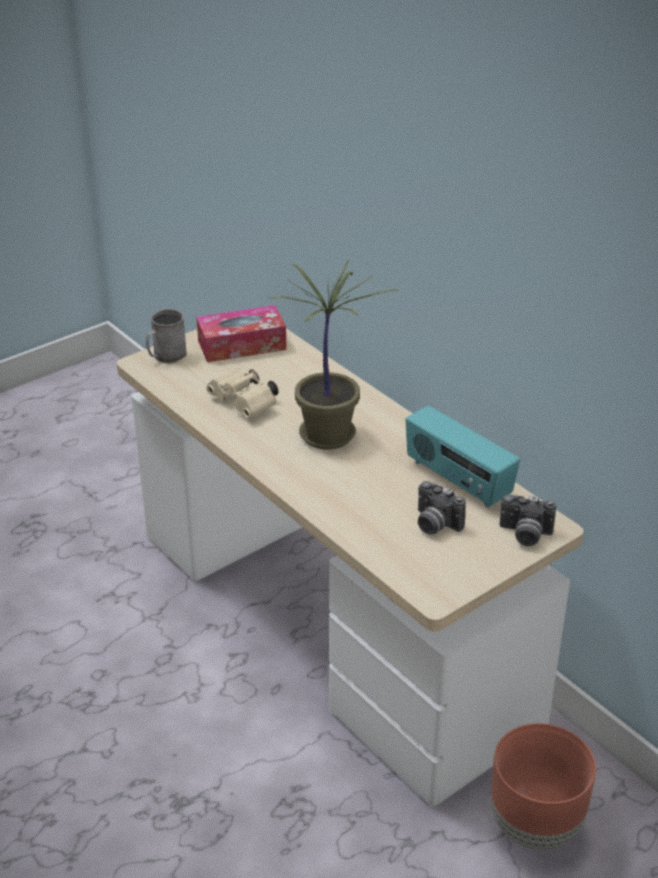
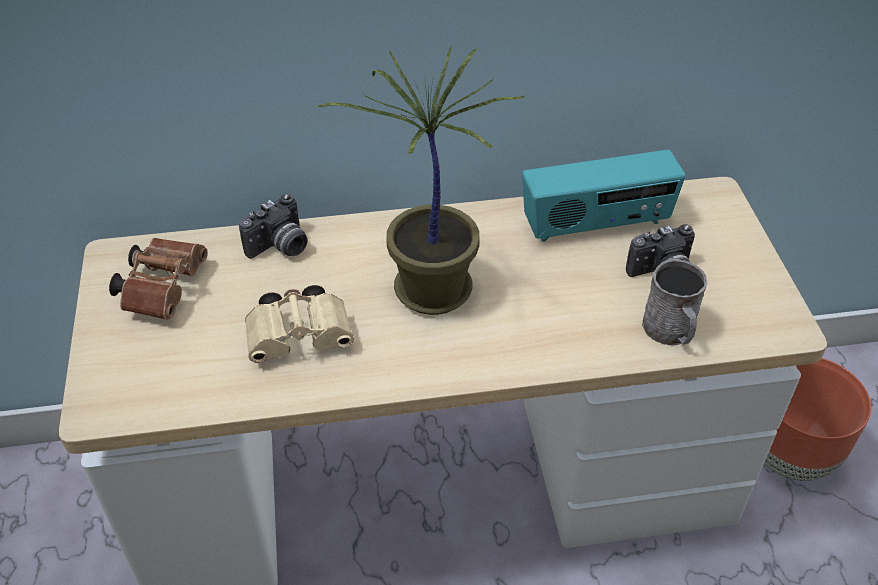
camera: 60 degrees left, 10 degrees up
(166, 356) = (110, 376): grey mug -> grey mug (671, 332)
(242, 345) = (164, 287): tissue box -> brown binoculars
(524, 535) = (718, 218): camera -> camera (280, 247)

